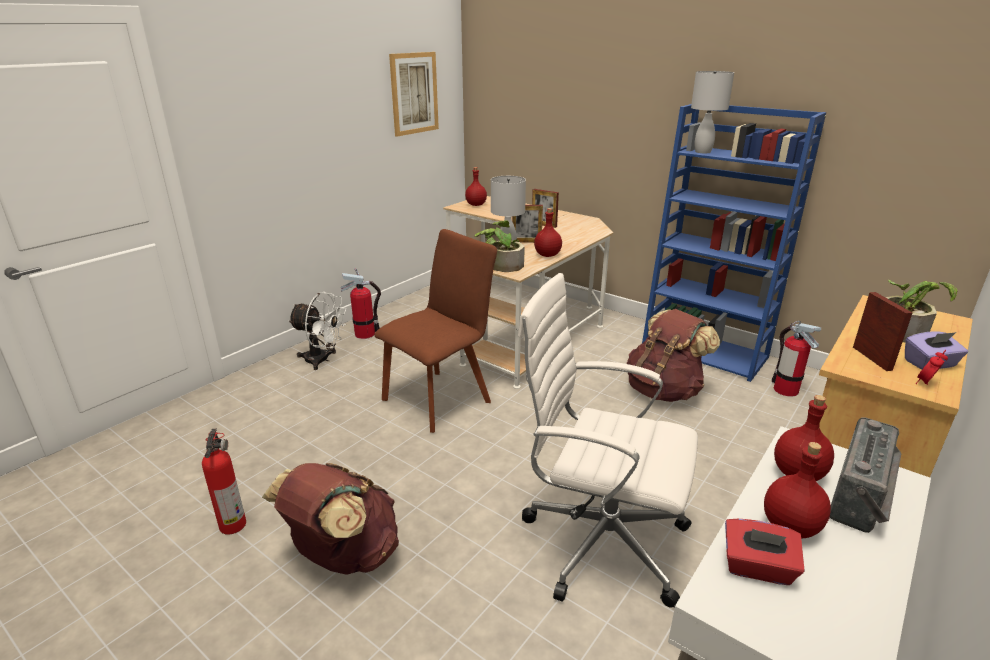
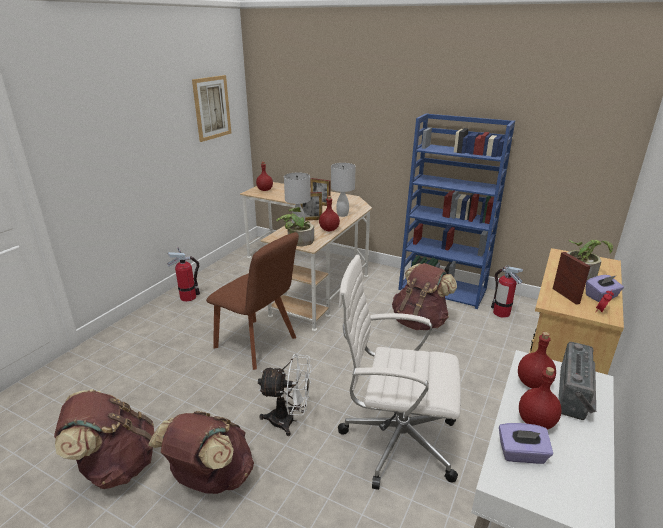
camera: 10 degrees left, 0 degrees up
(233, 523) = (116, 465): fire extinguisher -> brown backpack
(322, 360) = (158, 322): white fan -> white fan (289, 420)
(440, 398) = (258, 344): brown chair -> brown chair turned 90 degrees clockwise
(702, 152) = (433, 149): white table lamp -> white table lamp (342, 215)
(757, 568) = (521, 454): red tissue box -> purple tissue box

